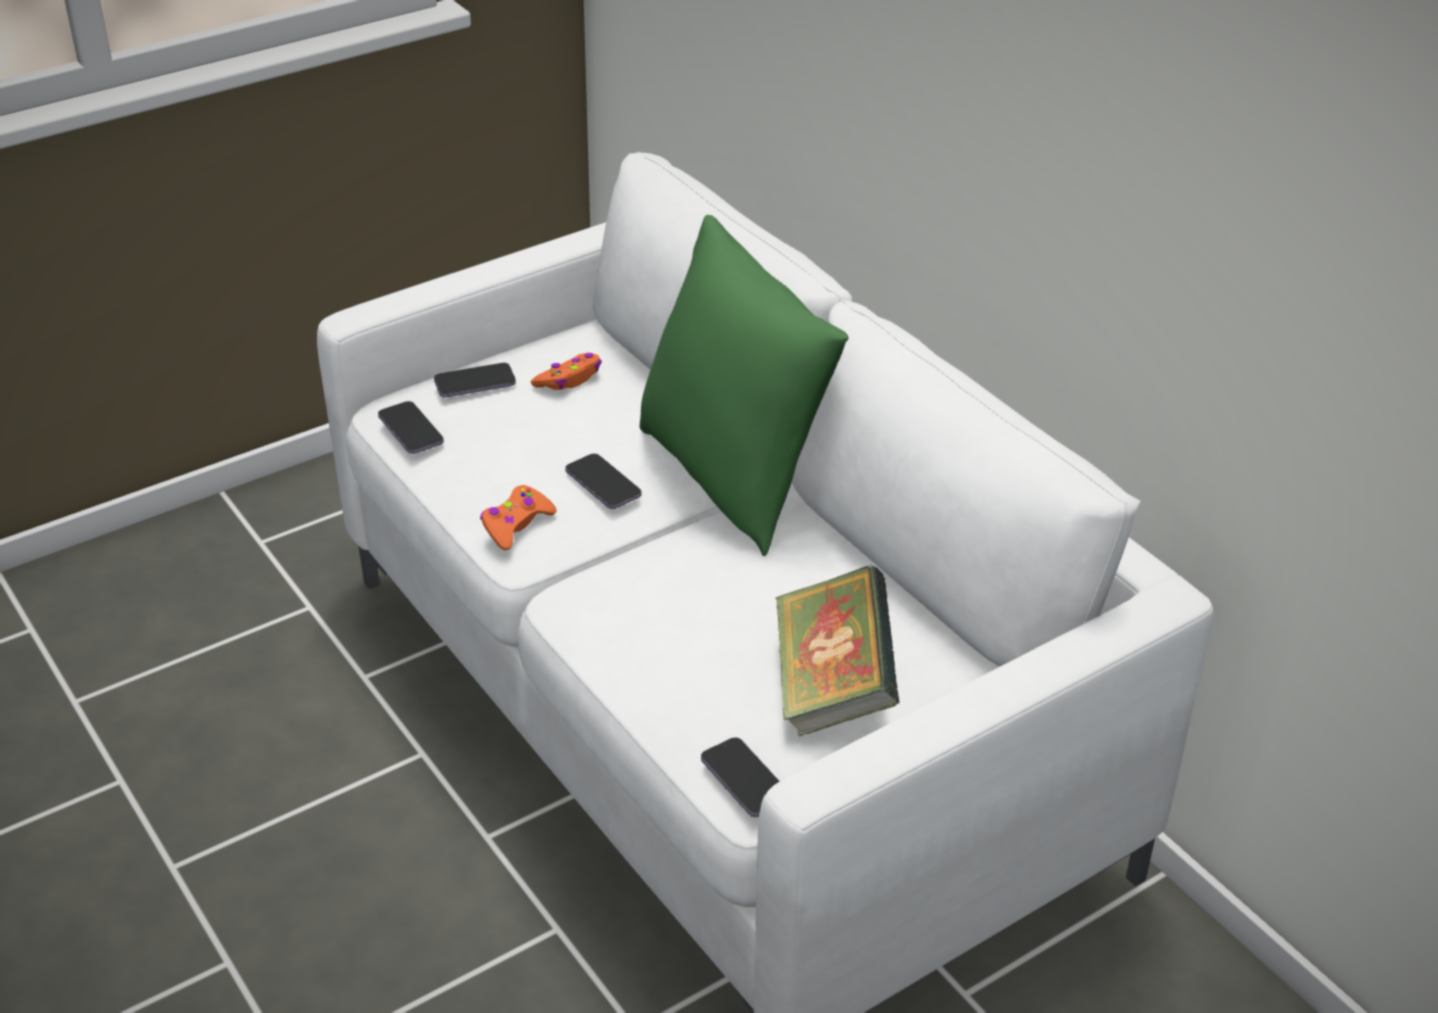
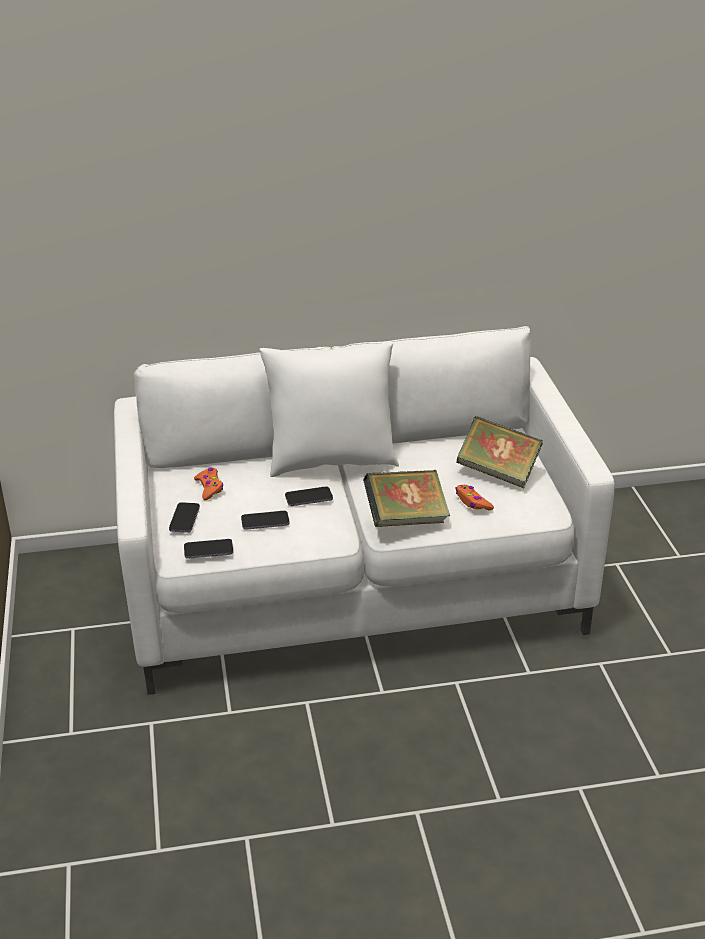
camera: 65 degrees left, 5 degrees down
(516, 524) = (320, 532): orange game controller -> orange game controller (472, 502)
(607, 608) = (405, 519): none -> book
(732, 477) = (331, 461): green pillow -> white pillow
(745, 780) = (541, 510): phone -> phone (265, 522)

